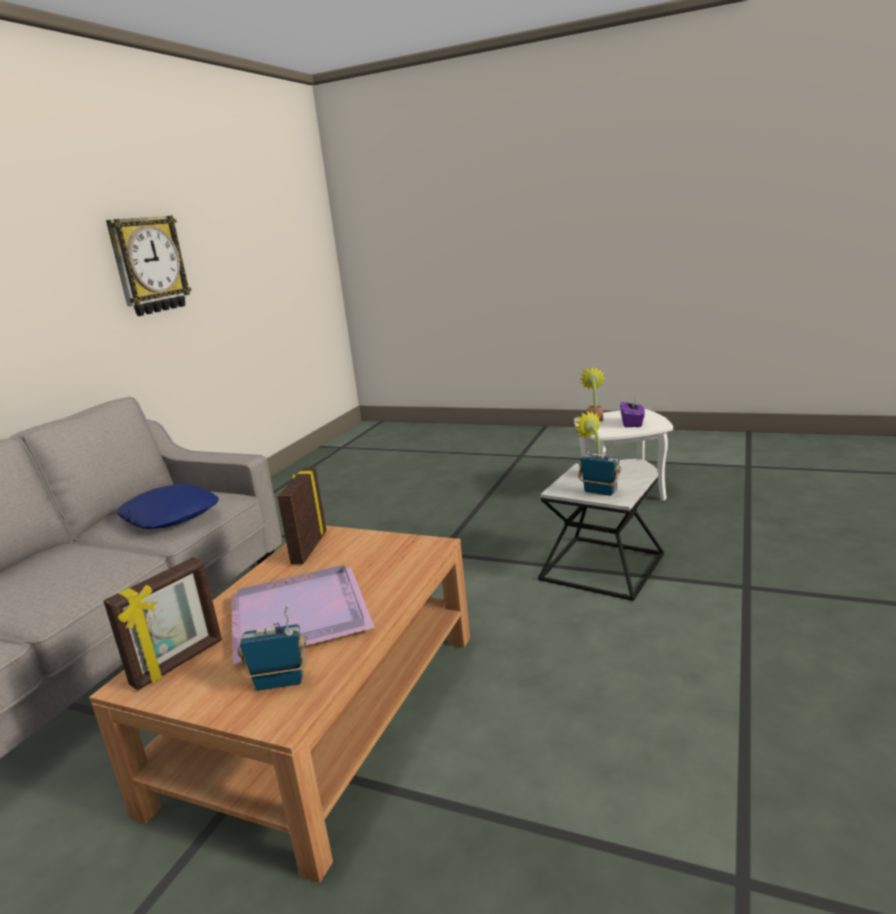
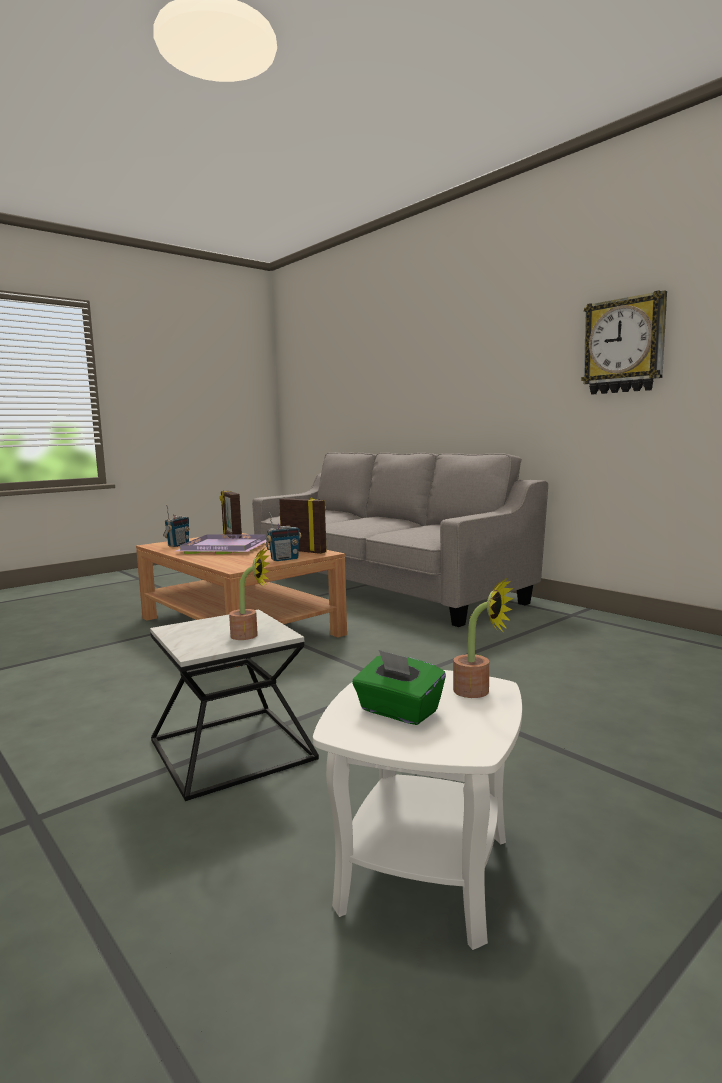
camera: 115 degrees right, 10 degrees down
(171, 515) = (418, 531): blue pillow -> none
(600, 492) = (204, 626): radio -> radio (284, 559)
(632, 423) = (398, 711): purple tissue box -> green tissue box

